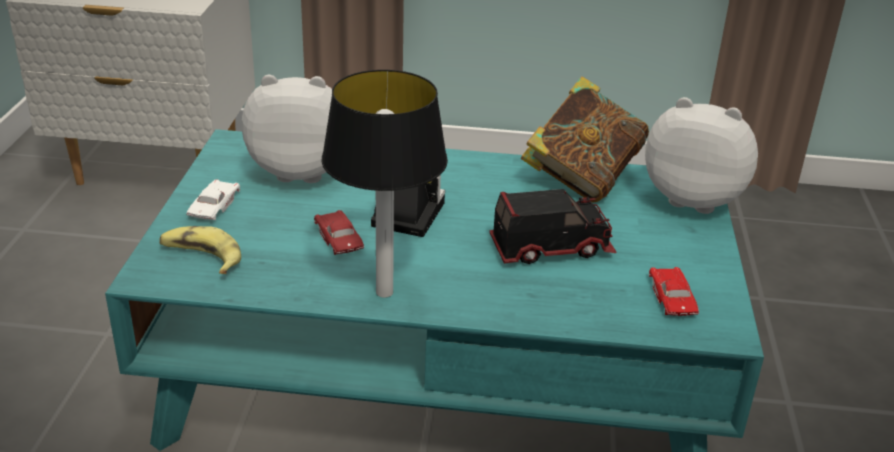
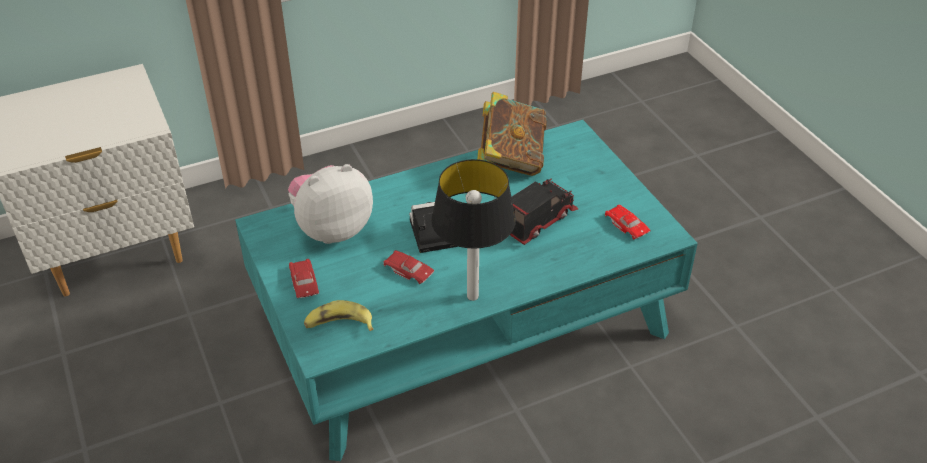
camera: 30 degrees left, 10 degrees up
(214, 205) = (304, 282): white toy car -> red toy car
(694, 198) = (585, 147): plush toy -> none

